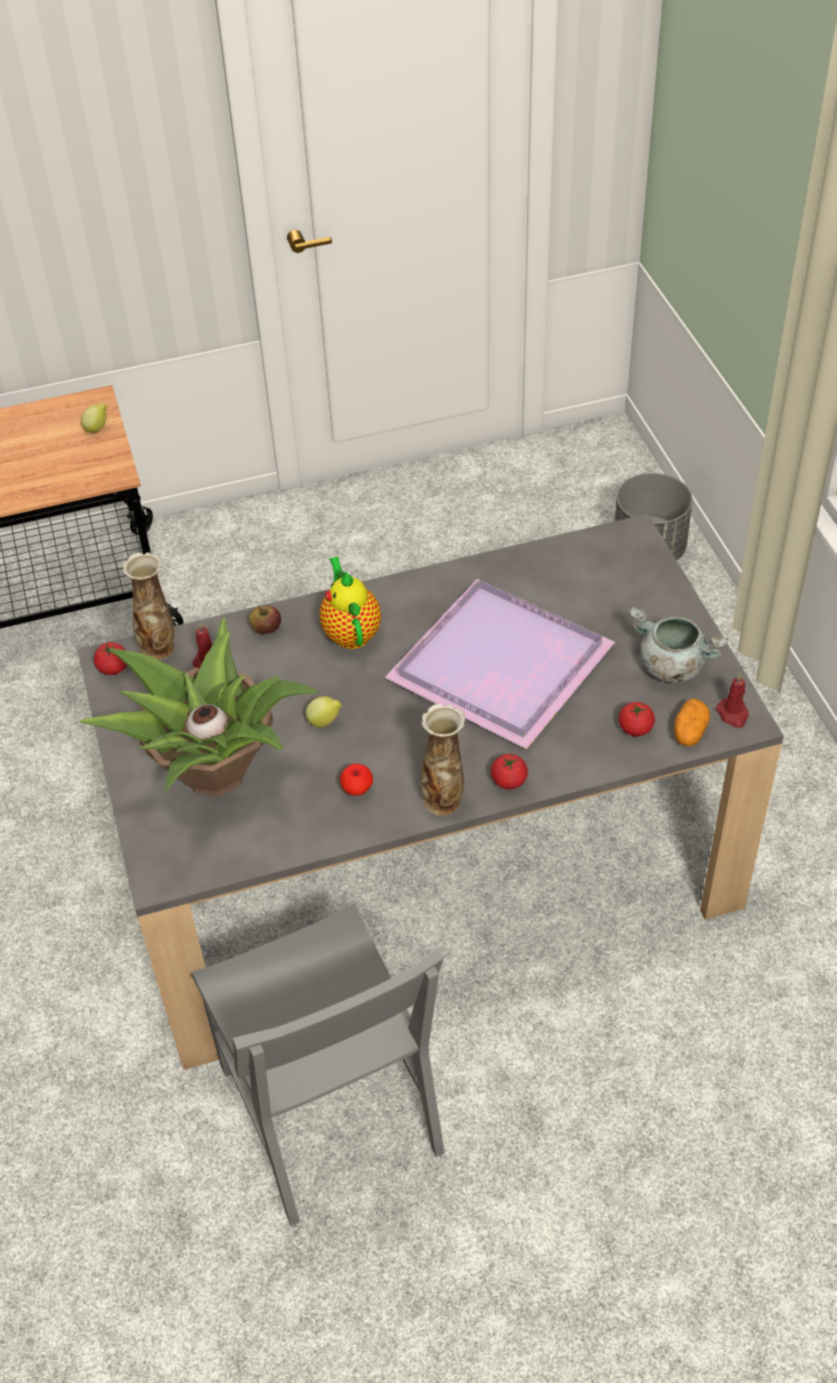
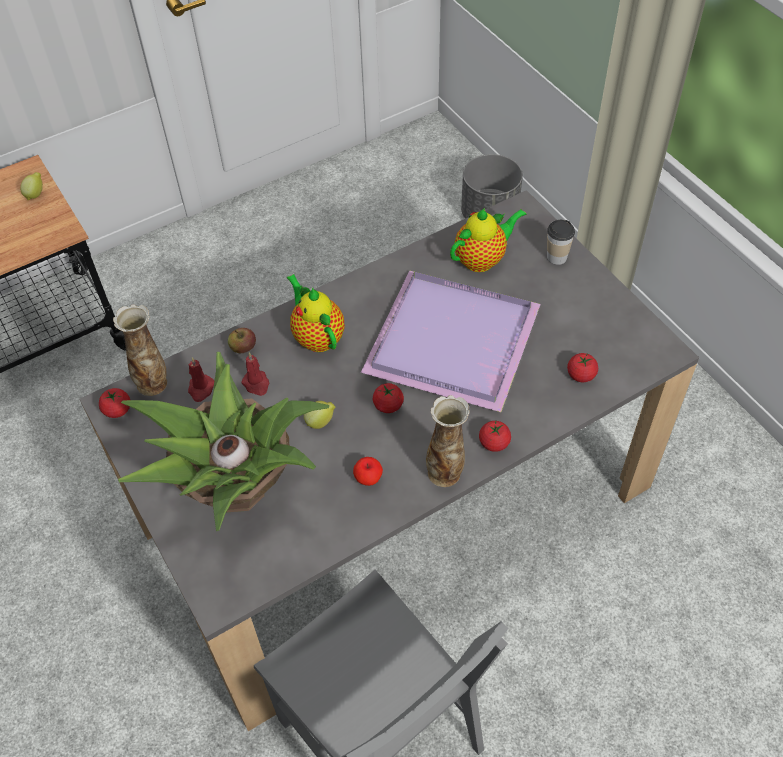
camera: 15 degrees left, 5 degrees up
(404, 719) = (388, 405): none -> tomato
(567, 582) = (482, 259): none -> teapot
(655, 595) = (556, 257): none -> cup
(671, 666) = (590, 315): grey cooking pot -> none
(689, 732) = (625, 369): potato -> none
(733, 714) = (653, 347): red candle -> red candle (256, 384)

